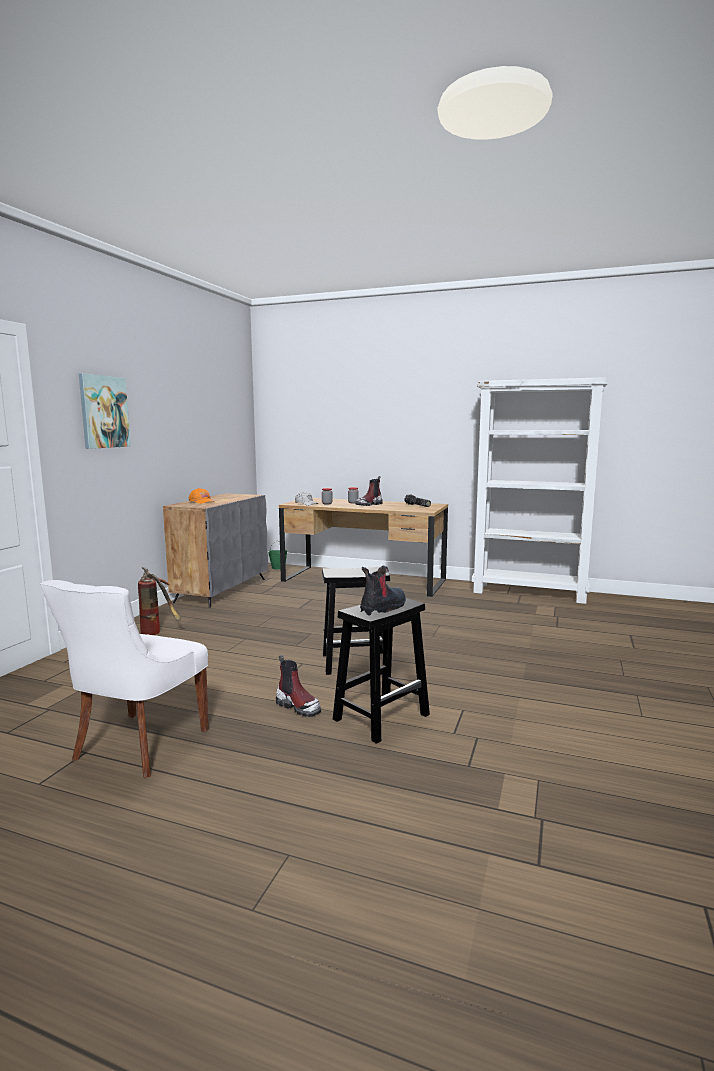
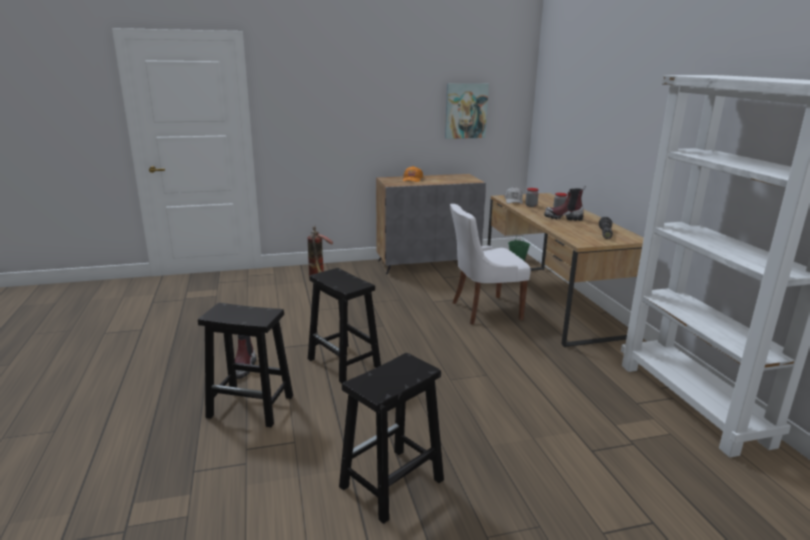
camera: 55 degrees right, 10 degrees up
(104, 412) = (315, 95): picture -> picture (466, 111)
(138, 745) = (156, 339): white chair -> white chair (484, 310)
(384, 607) = (238, 315): boot -> none
(551, 688) = (391, 484): none -> black stool

